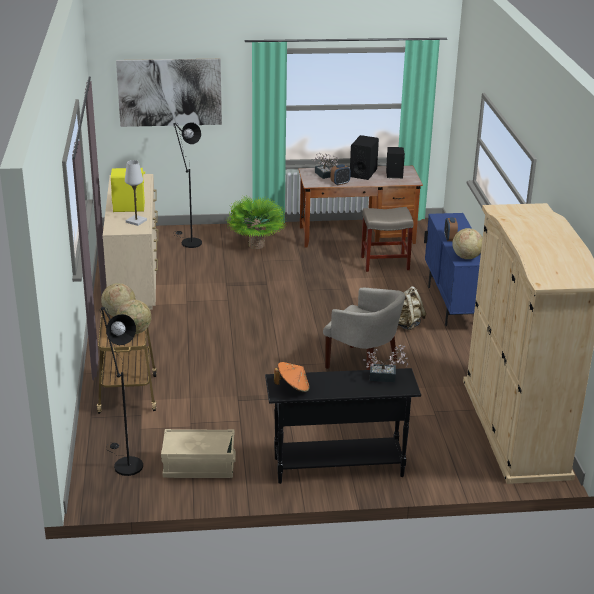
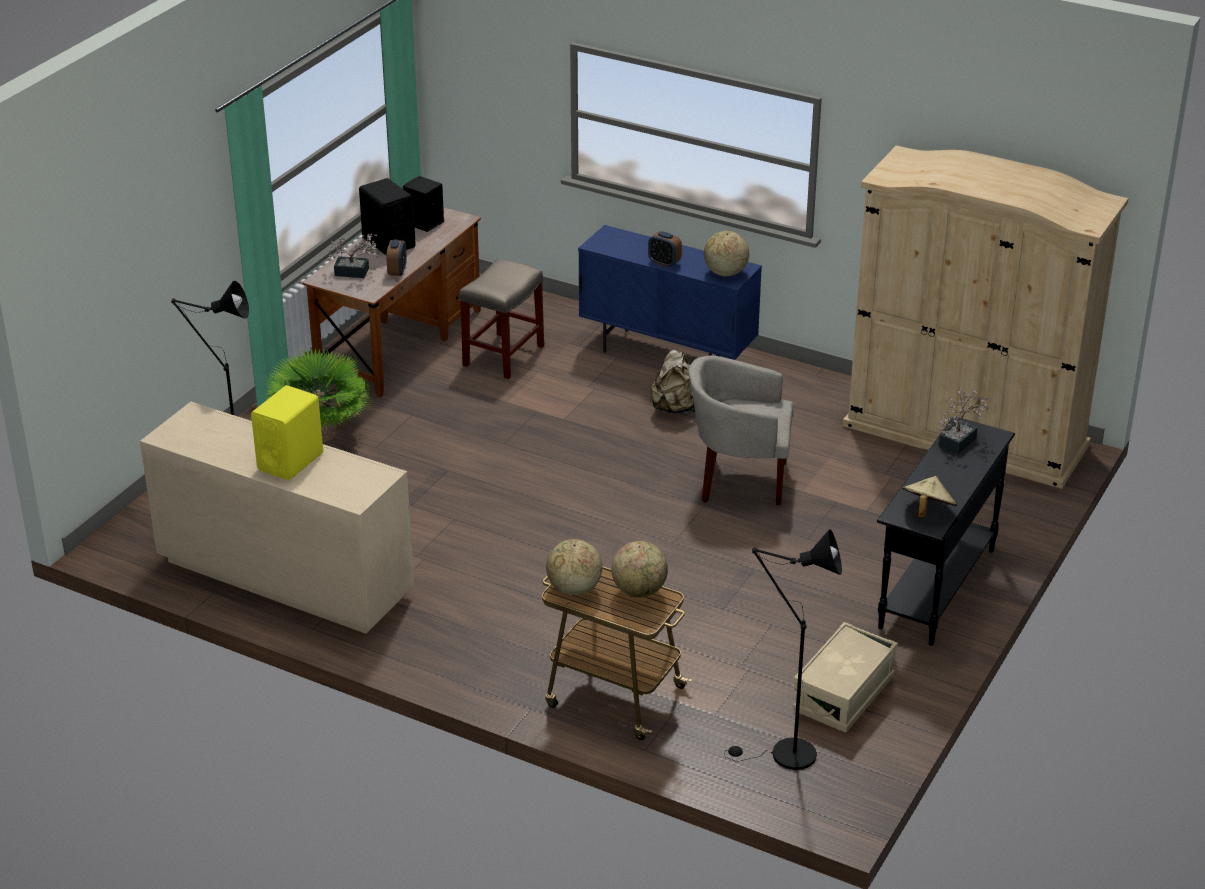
camera: 55 degrees left, 5 degrees up
(136, 221) = (348, 470): white table lamp -> none
(169, 92) = (126, 253): picture -> none
(292, 387) = (927, 511): orange hat -> beige hat
(363, 365) = (739, 479): beige armchair -> beige armchair turned 150 degrees counterclockwise

